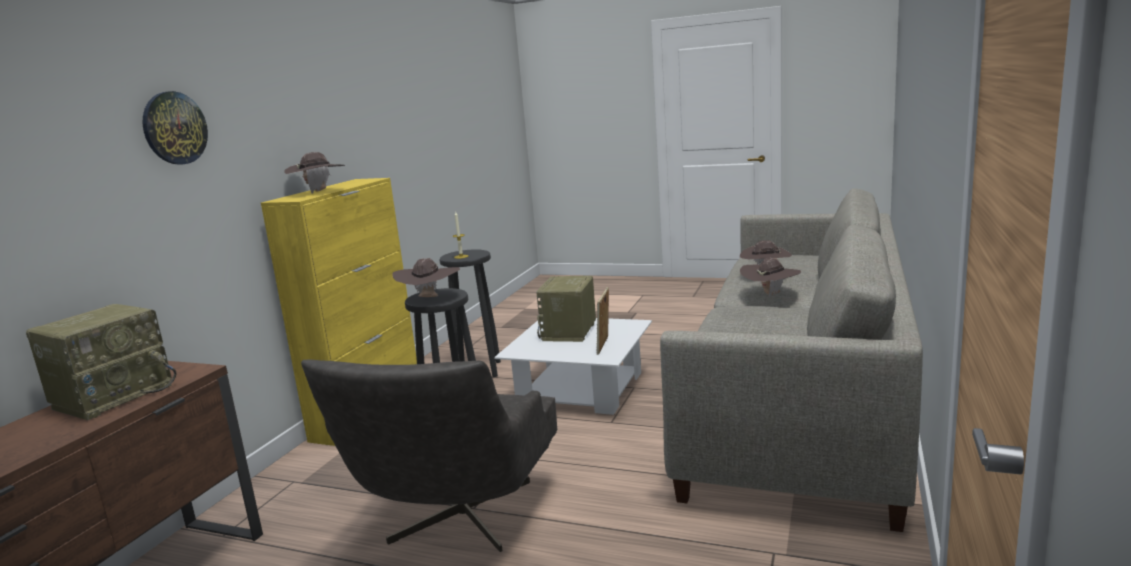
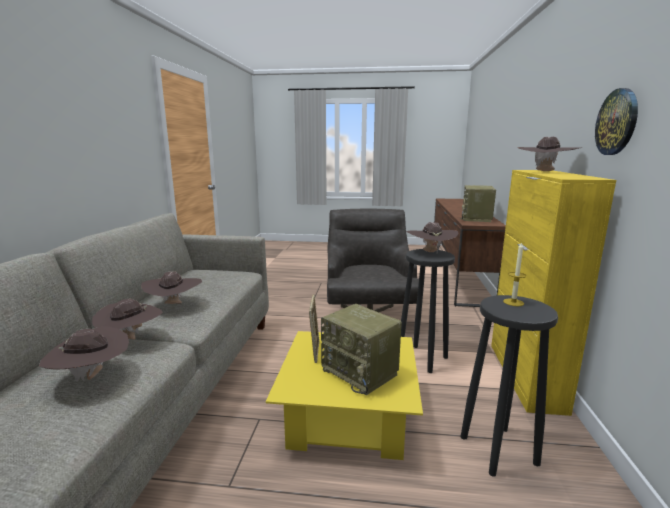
camera: 165 degrees right, 0 degrees up
(174, 128) = (541, 111): wall clock -> wall clock (617, 122)
(569, 332) = (361, 372): radio -> radio turned 135 degrees clockwise
(580, 389) = (348, 416): white coffee table -> yellow coffee table
(761, 317) = (174, 305): none -> brown hat

